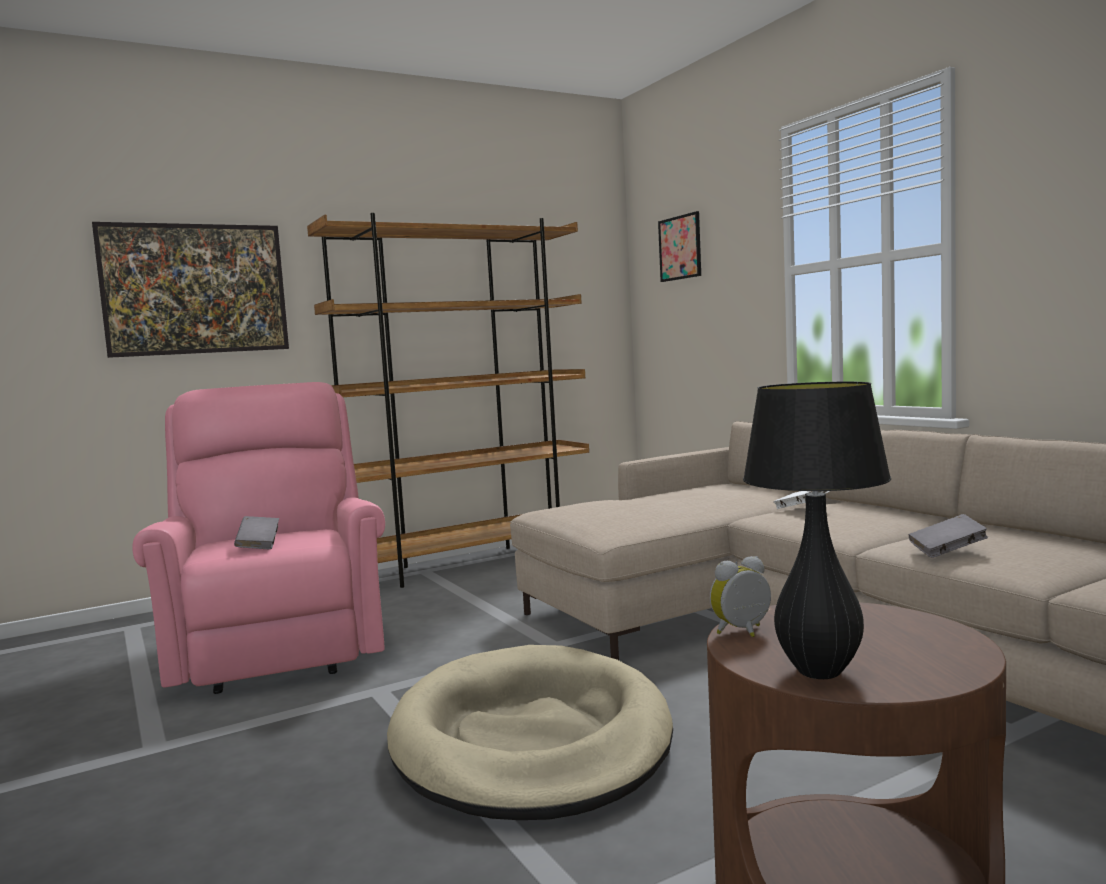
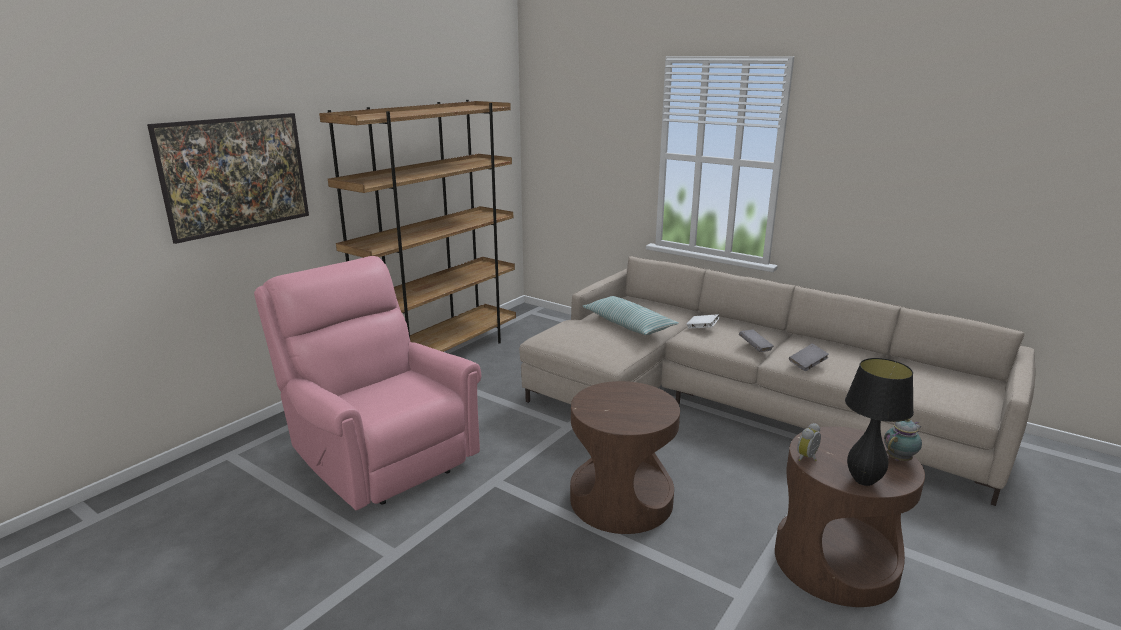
camera: 25 degrees left, 15 degrees up
(259, 546) = (397, 401): grey book -> grey book (755, 348)
(531, 740) = (621, 500): beige dog bed -> brown side table
(680, 247) = (571, 118): picture -> none
(683, 502) = (628, 324): none -> pillow
(958, 653) = (900, 458): none -> teapot

